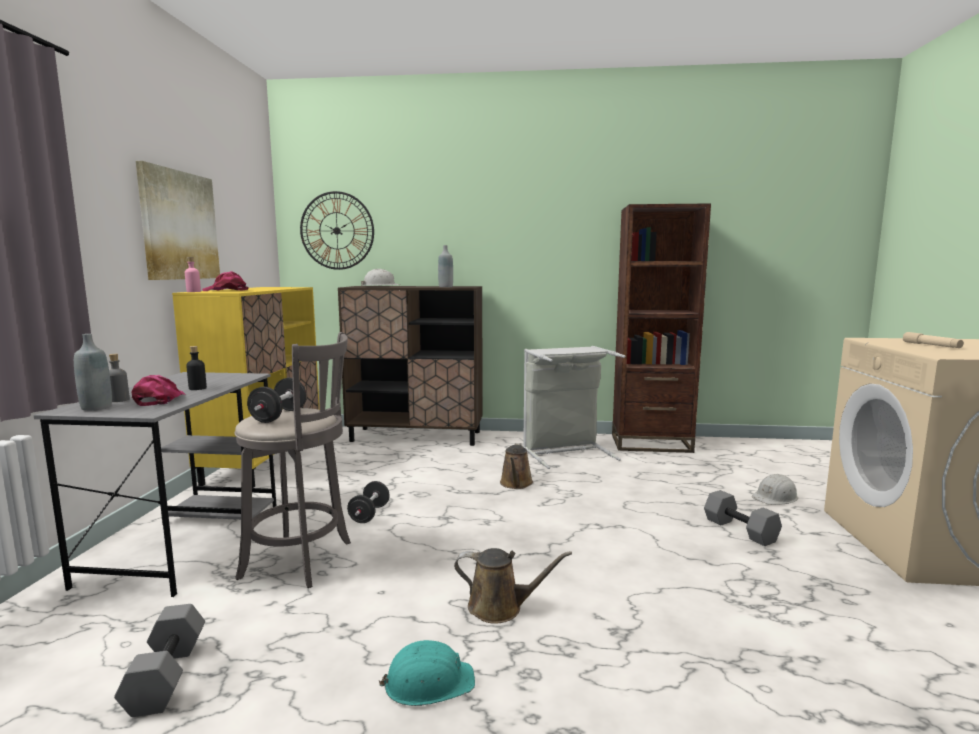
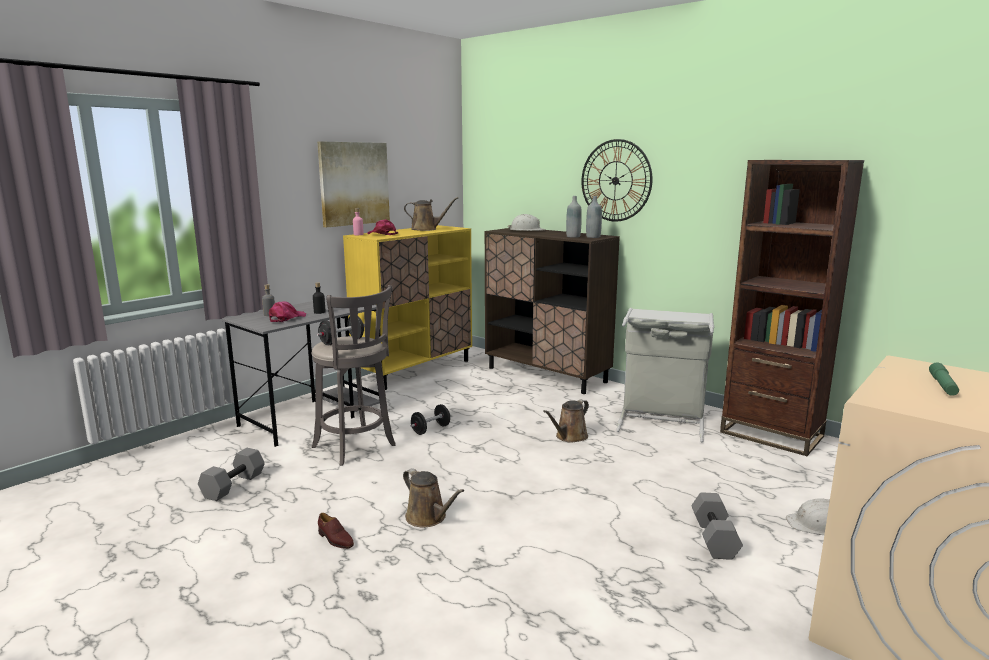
camera: 35 degrees right, 5 degrees up
(96, 407) = (252, 318): grey bottle -> grey bottle (593, 237)
(265, 288) = (426, 229): none -> brown watering can
(337, 230) = (504, 175): wall clock -> wall clock (615, 180)
(428, 682) = (335, 539): turquoise hard hat -> brown shoe
(931, 345) = (942, 385): beige flashlight -> green flashlight

